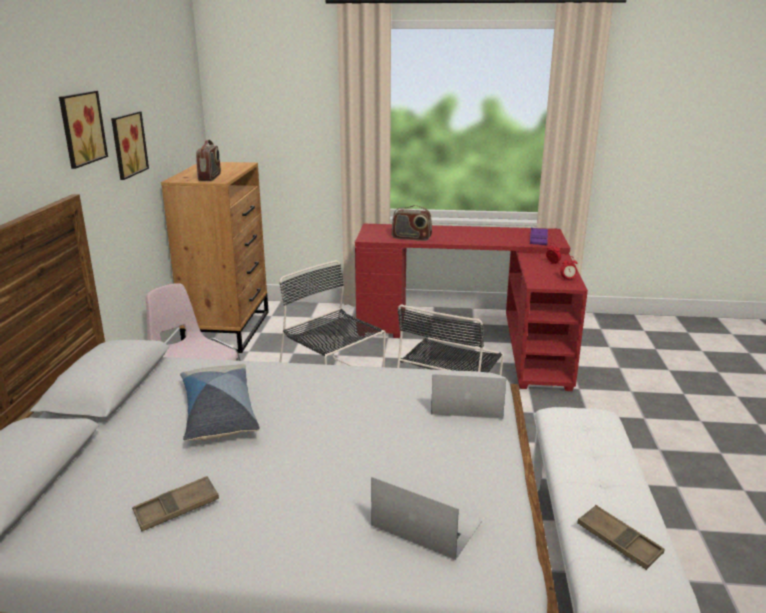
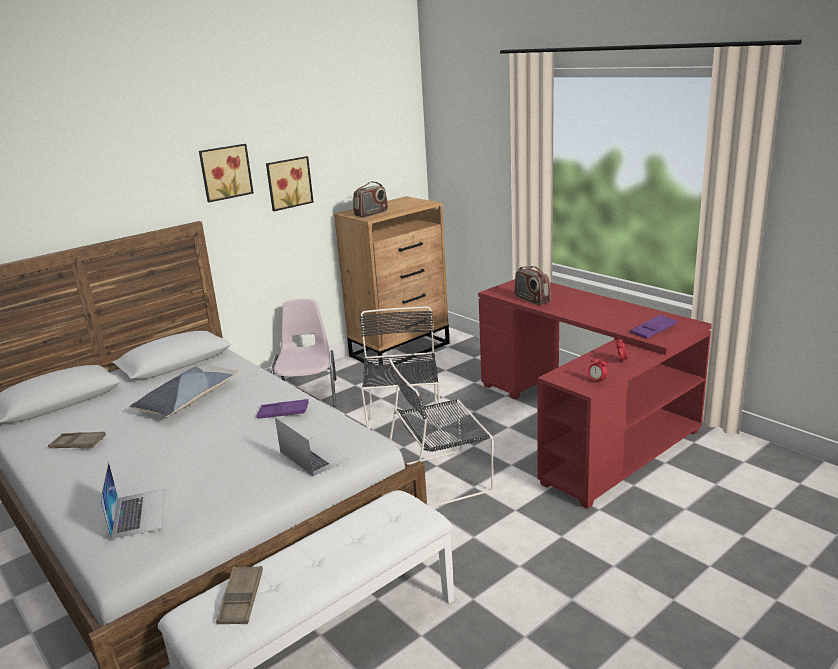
camera: 45 degrees right, 0 degrees up
(357, 385) = (283, 413): none -> purple tray

